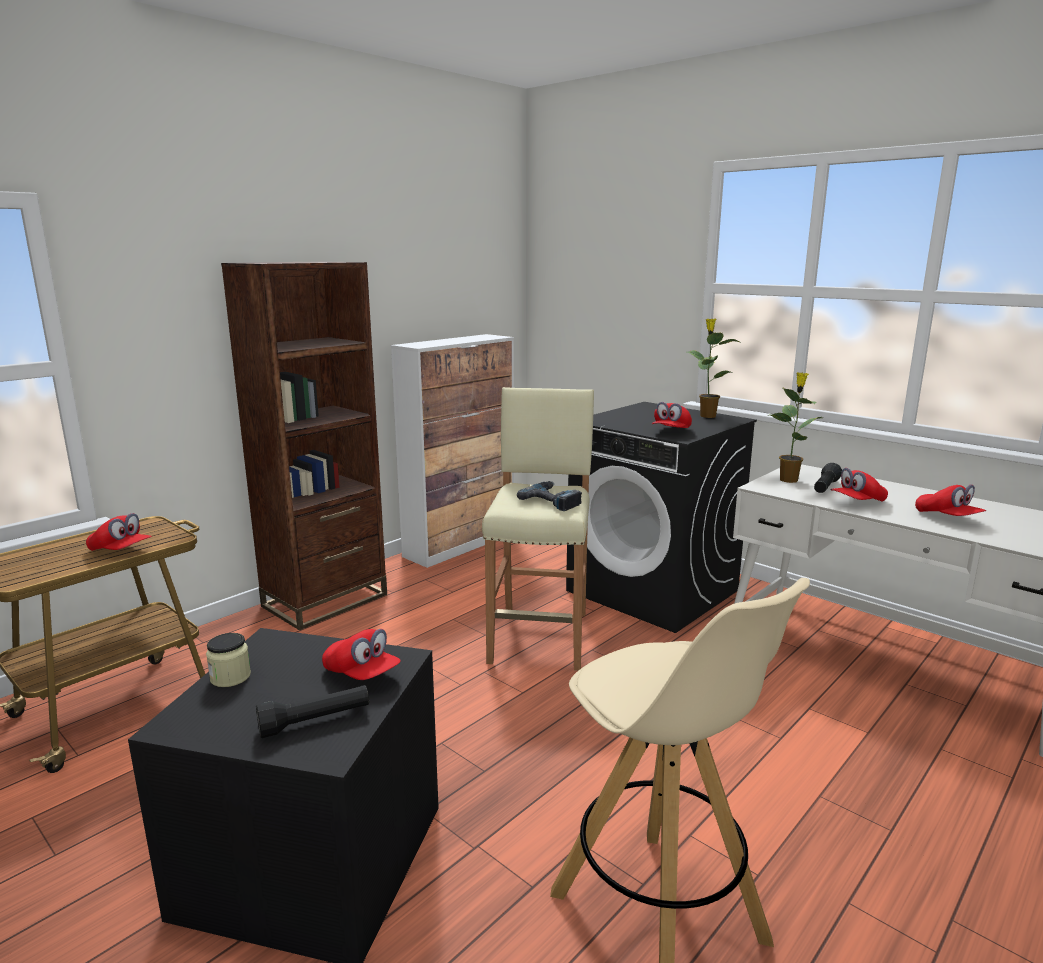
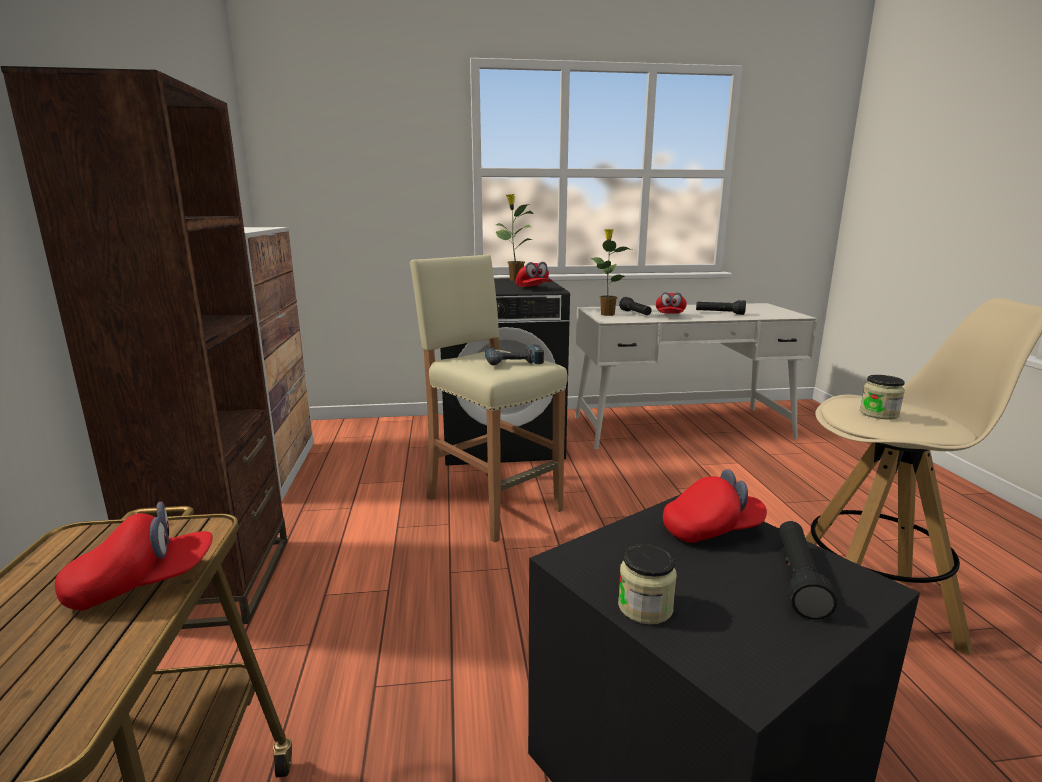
camera: 50 degrees left, 0 degrees up
(646, 669) = (879, 414): none -> jar
(947, 517) = (719, 313): red cap -> black flashlight

